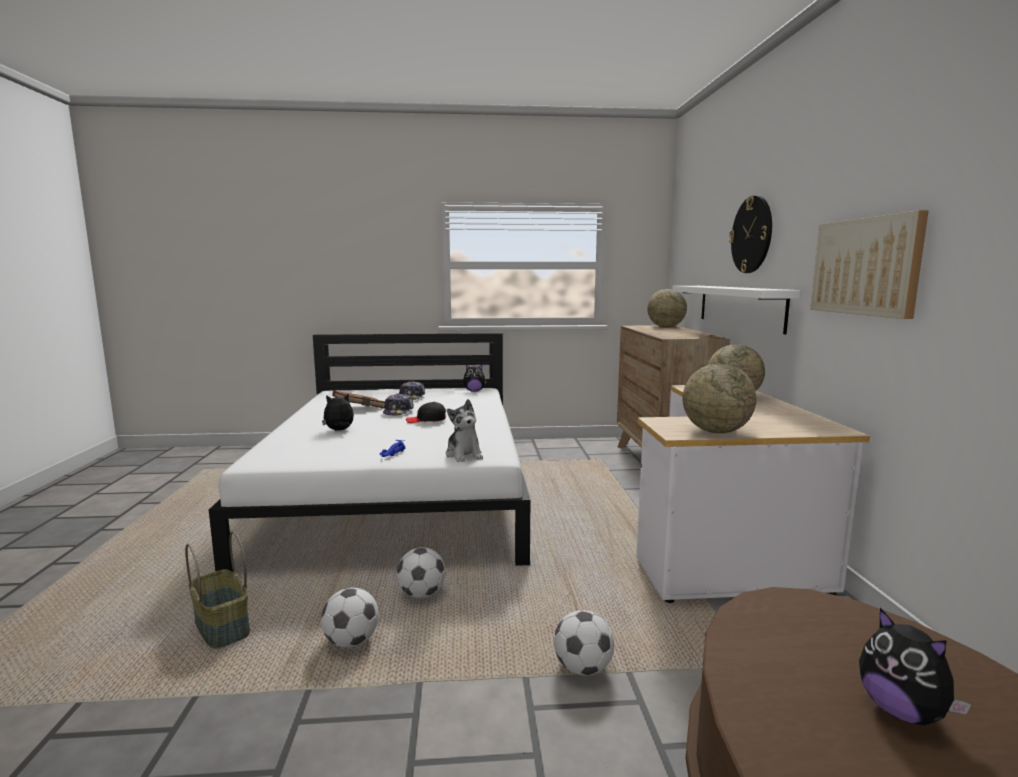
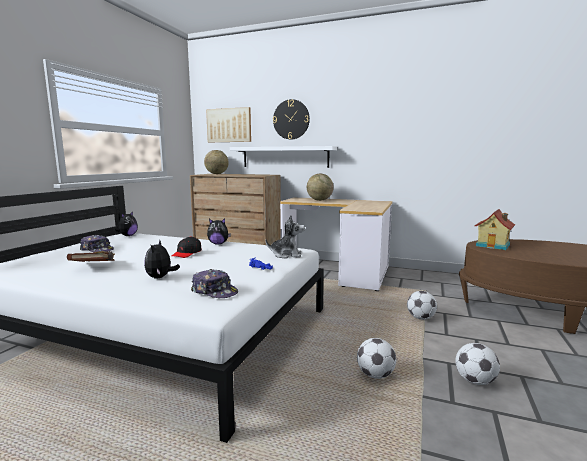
camera: 65 degrees left, 0 degrees up
(221, 627) = (326, 438): basket -> none
(398, 411) = (143, 256): cap -> cap (215, 292)
(421, 594) = (332, 344): football -> football (475, 381)
(716, 431) = (374, 207): globe -> none
(826, 627) = (494, 245): none -> toy house
(865, 266) = (378, 135): picture -> picture (229, 125)
(902, 711) = (535, 249): plush toy -> plush toy (218, 244)

